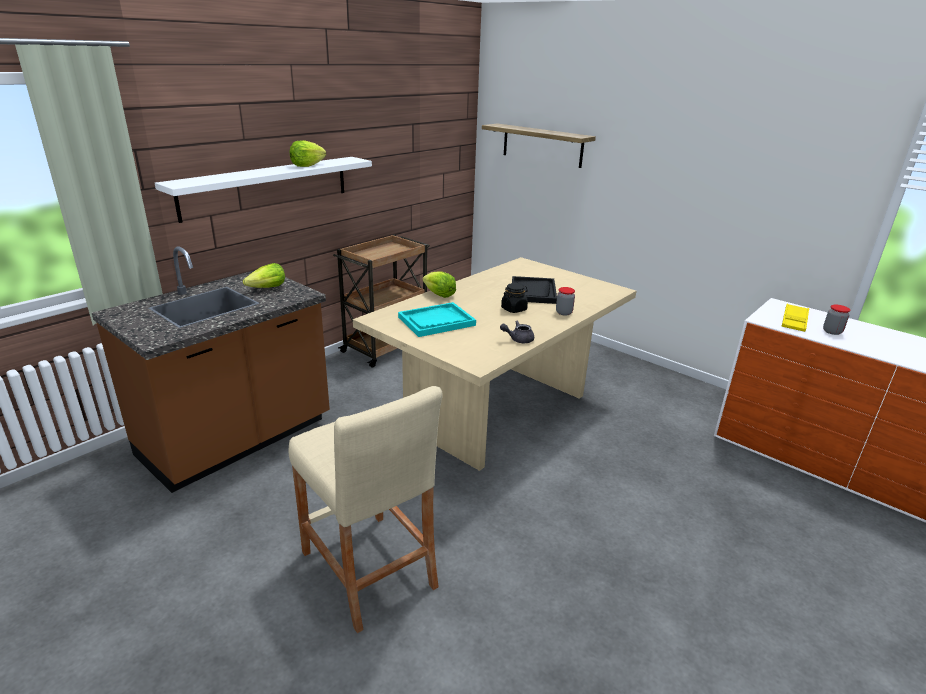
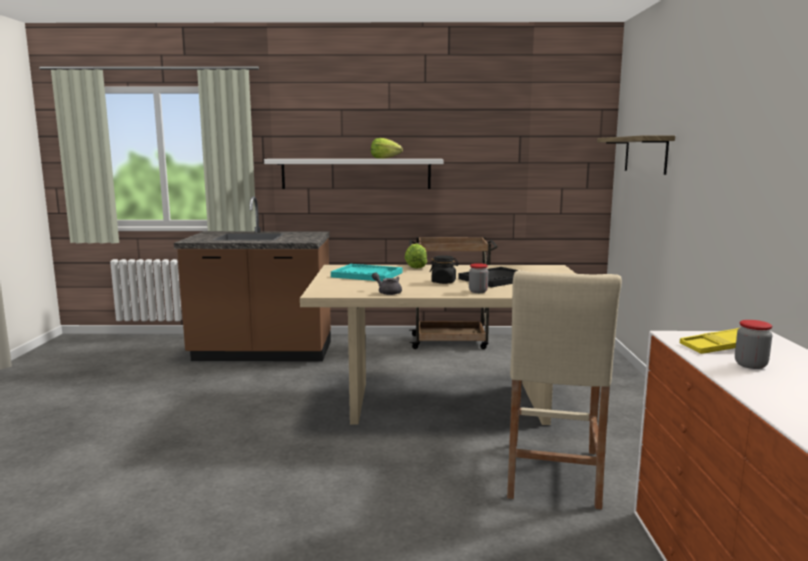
camera: 50 degrees right, 15 degrees down
(267, 288) = (299, 236): lettuce -> none
(368, 569) = (186, 430): beige stool -> beige stool (552, 473)

